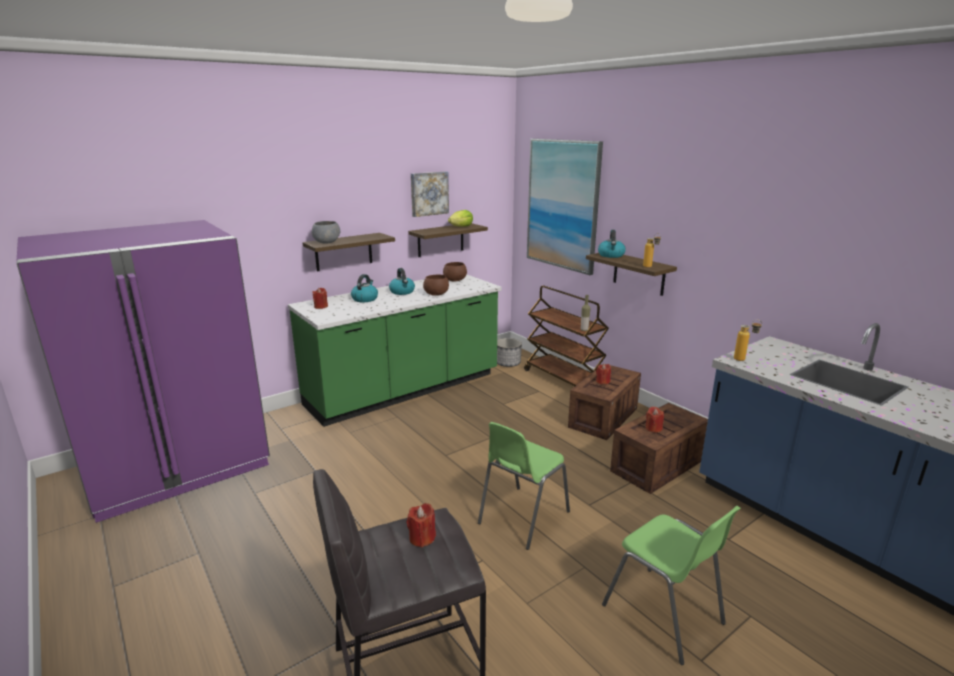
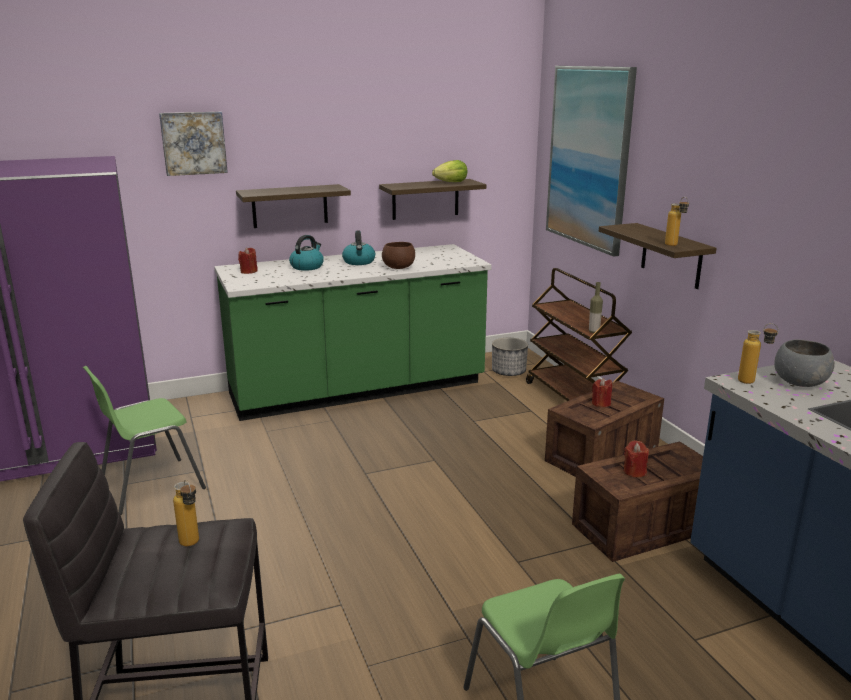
camera: 15 degrees right, 0 degrees up
(326, 242) = (262, 192): grey bowl -> grey bowl (799, 382)
(422, 538) = (192, 545): red candle -> bottle
(429, 193) = (410, 136): picture -> picture (193, 143)
(454, 280) = (436, 253): brown bowl -> none
(522, 517) = (420, 562): green chair -> green chair (150, 486)
(611, 255) = (634, 228): kettle -> none

